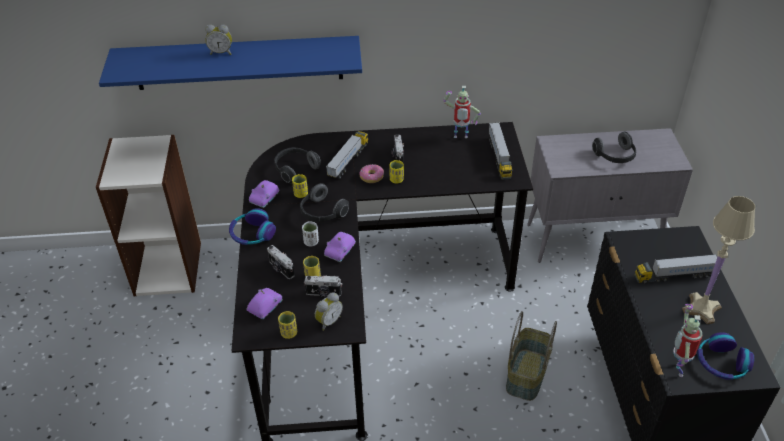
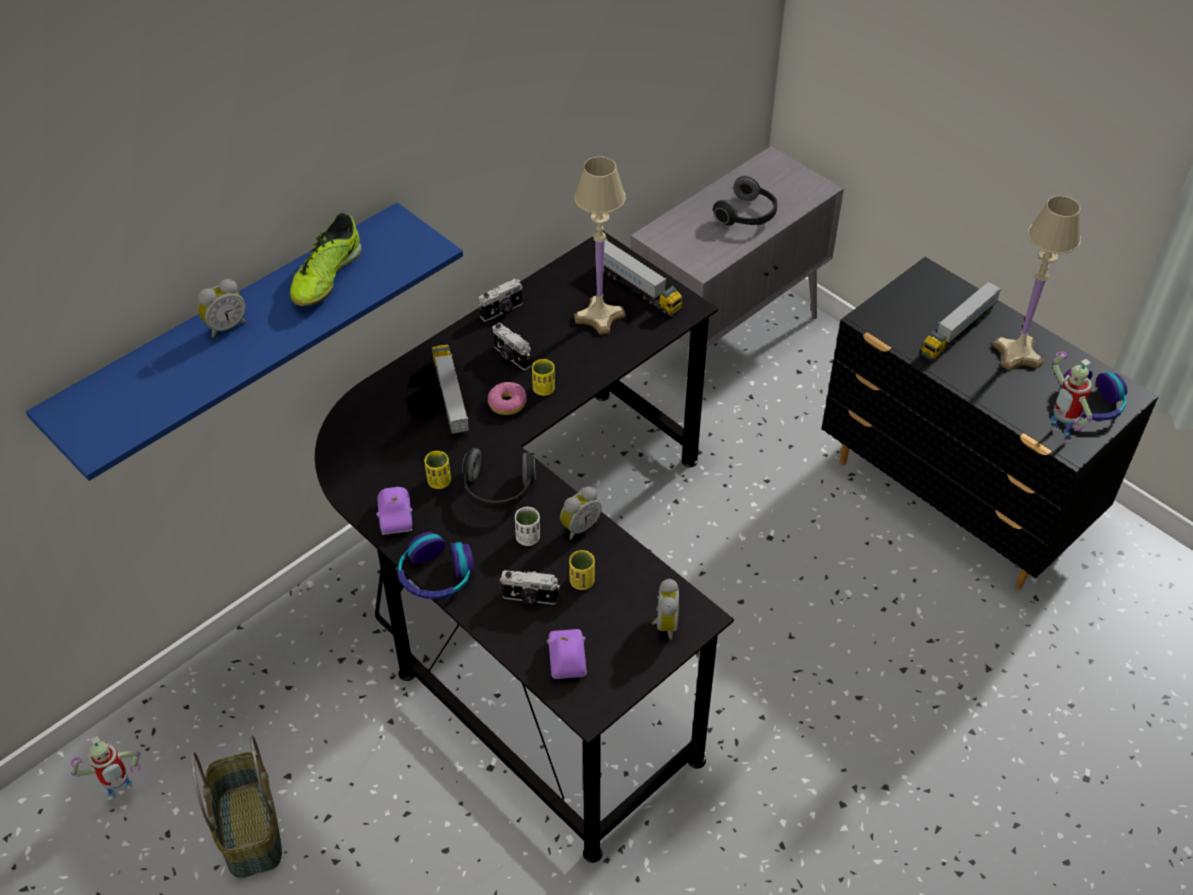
camera: 40 degrees left, 5 degrees up
(168, 268) = (196, 723): bookcase -> none
(287, 52) = (326, 277): none -> shoe
(289, 333) = (634, 671): yellow cup -> none
(295, 170) = (392, 452): headphones -> none
(323, 293) = (619, 594): camera -> camera (502, 311)
(340, 251) = (579, 527): purple toy car -> alarm clock
(460, 138) = (562, 287): toy robot -> toy robot (122, 794)
(463, 161) = (600, 317): none -> beige table lamp
(527, 375) = (809, 557): basket -> basket (251, 830)

